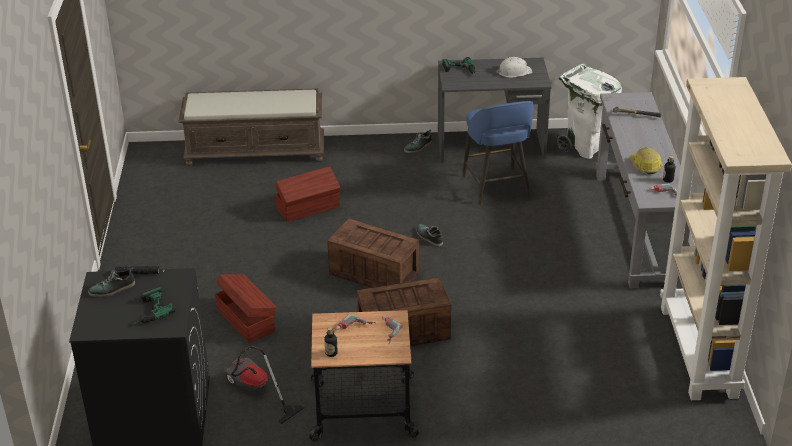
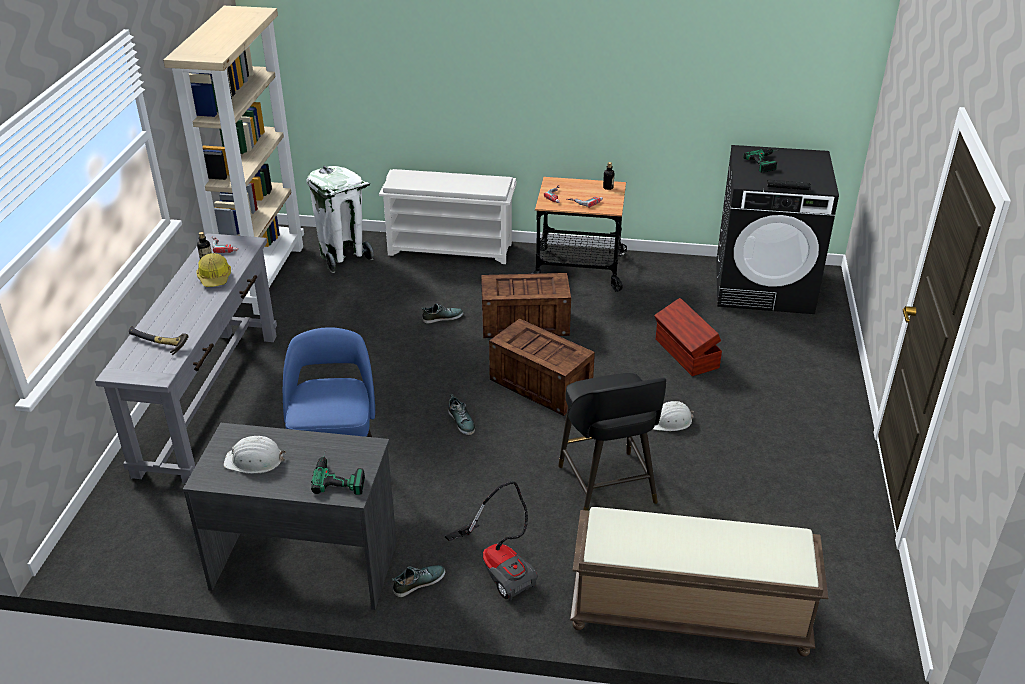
camera: 170 degrees left, 0 degrees up
(112, 289) = (807, 179): shoe -> shoe (442, 317)
(255, 392) = (673, 291): vacuum cleaner -> vacuum cleaner (500, 566)
(263, 258) = (670, 421): none -> white hard hat
(309, 208) = (608, 486): brown storage box -> black stool
(518, 421) = (451, 249): none -> white shoe rack
(586, 147) = (164, 540): white trash can -> white trash can (343, 256)

